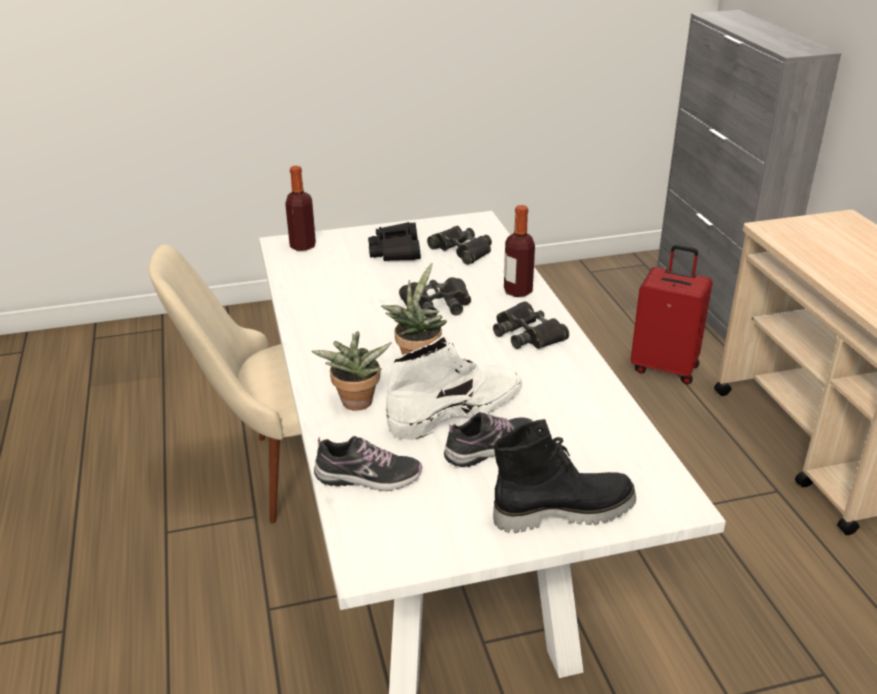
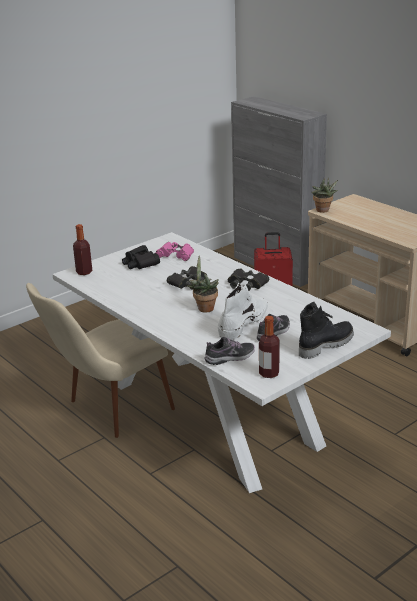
camera: 25 degrees left, 5 degrees down
(356, 405) = (194, 333): potted plant -> potted plant (323, 211)
(462, 250) = (176, 255): black binoculars -> pink binoculars
(518, 291) = (224, 267): bottle -> bottle (269, 373)

